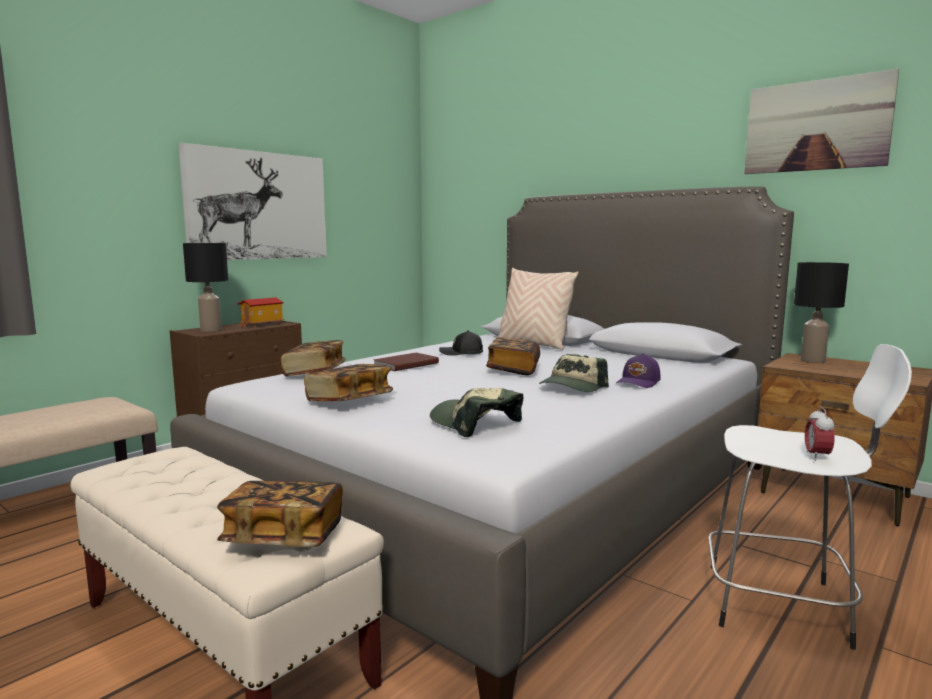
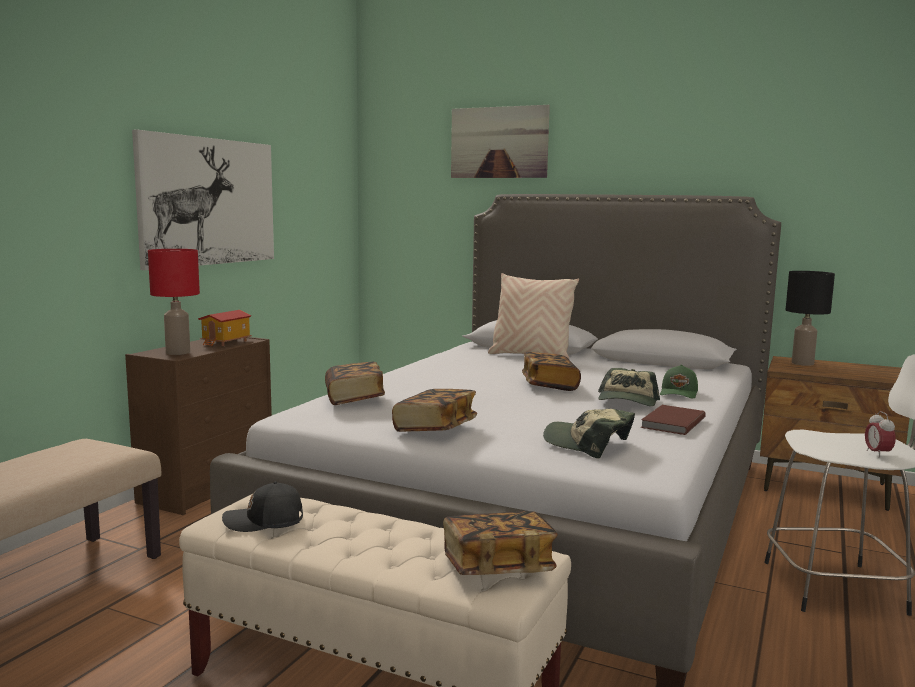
camera: 15 degrees left, 0 degrees up
(211, 330) = (178, 352): black table lamp -> red table lamp
(404, 364) = (435, 384): brown book -> brown book (671, 423)
(461, 353) = (472, 368): black cap -> black cap (264, 521)
(639, 382) = (679, 393): purple cap -> green cap
(816, 125) = (798, 142): picture -> picture (499, 142)

